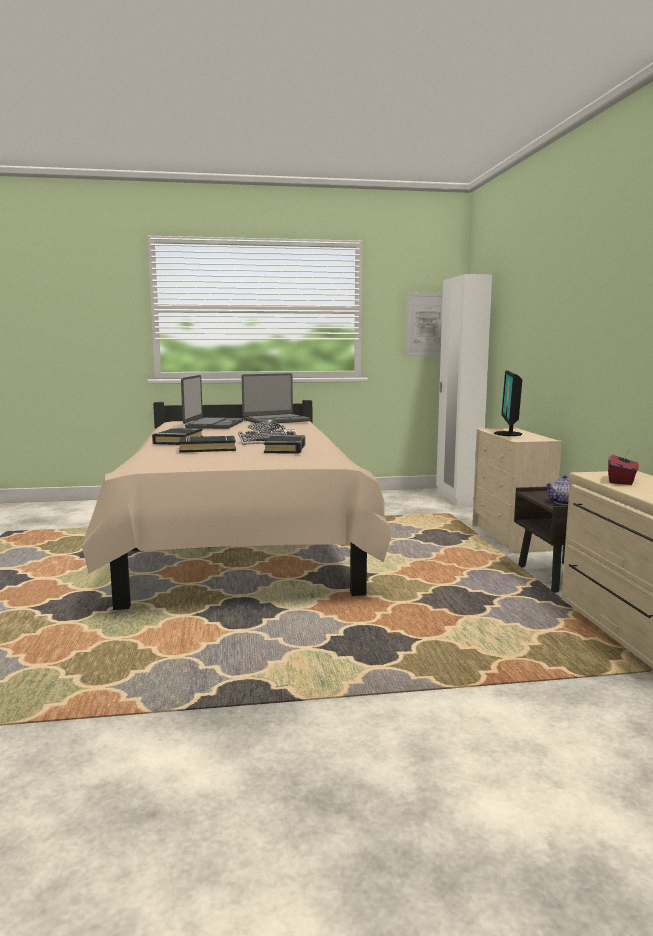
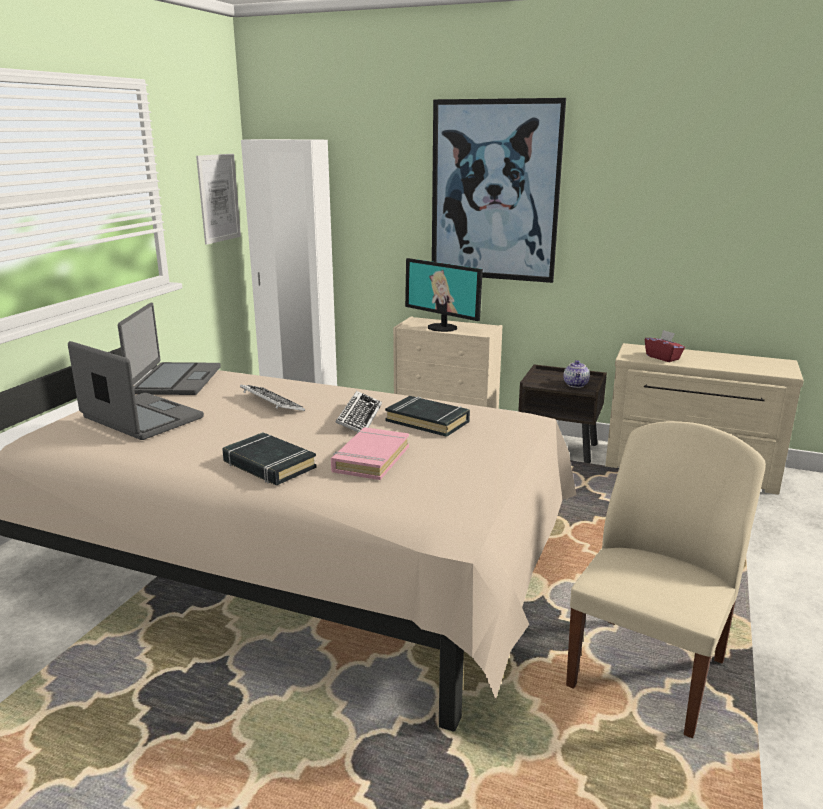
camera: 60 degrees left, 10 degrees up
(207, 449) = (370, 459): black book -> pink book
(225, 659) = (648, 670): none -> beige chair
(568, 305) = (494, 191): none -> picture

